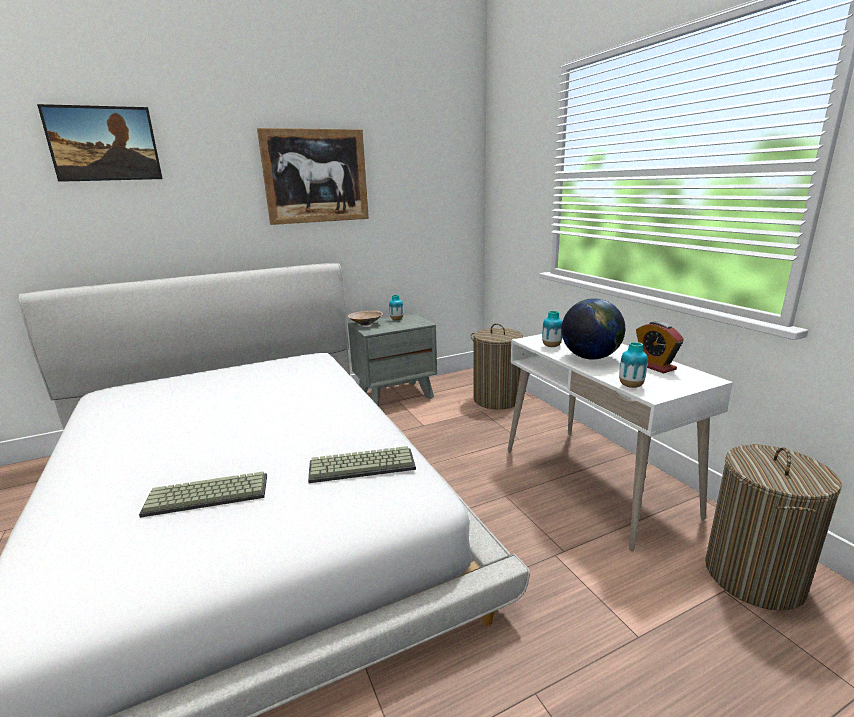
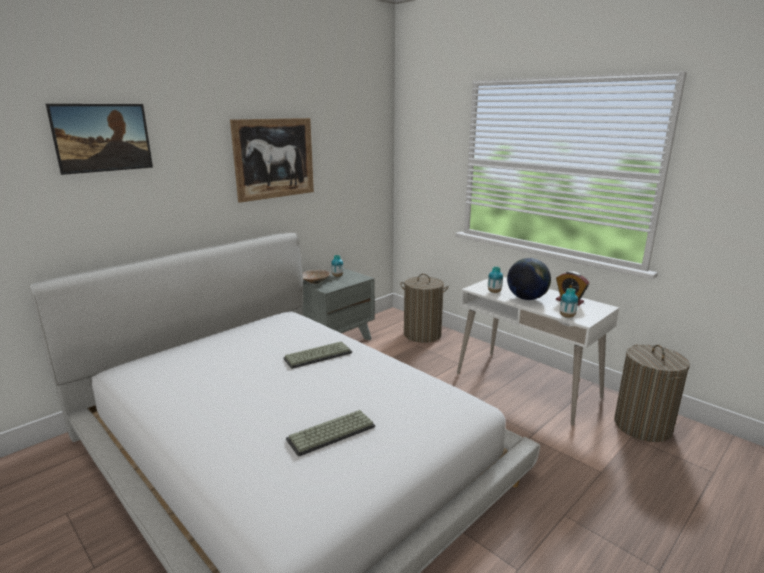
camera: 20 degrees left, 0 degrees up
(363, 465) = (420, 394): keyboard -> keyboard (318, 355)

